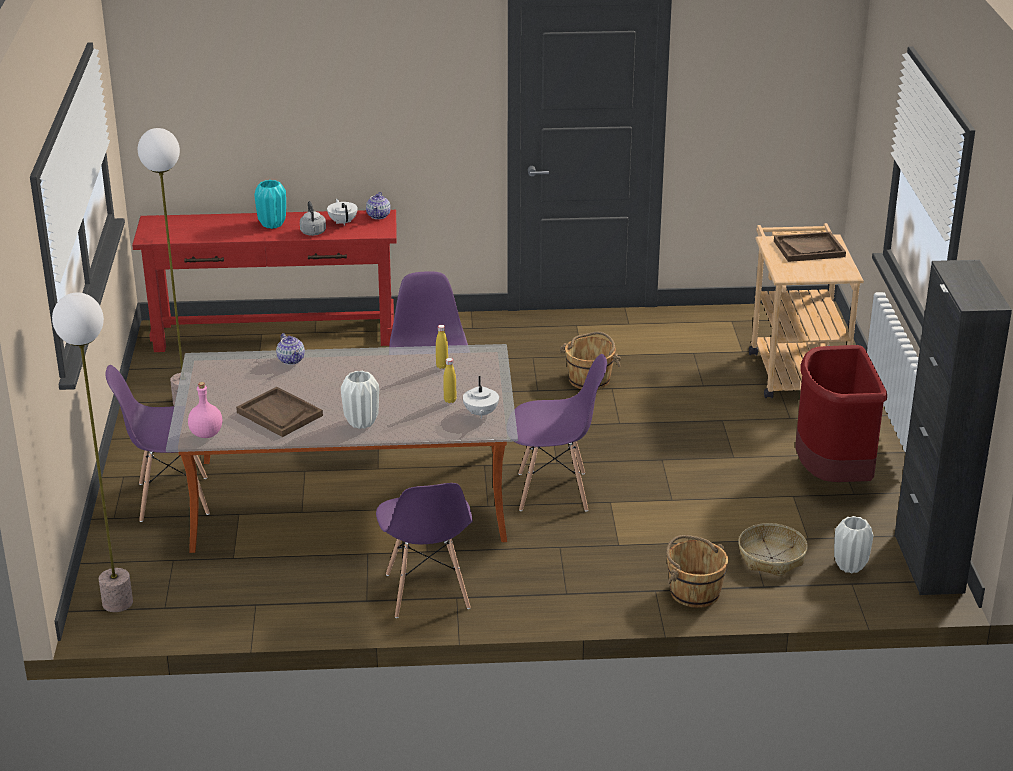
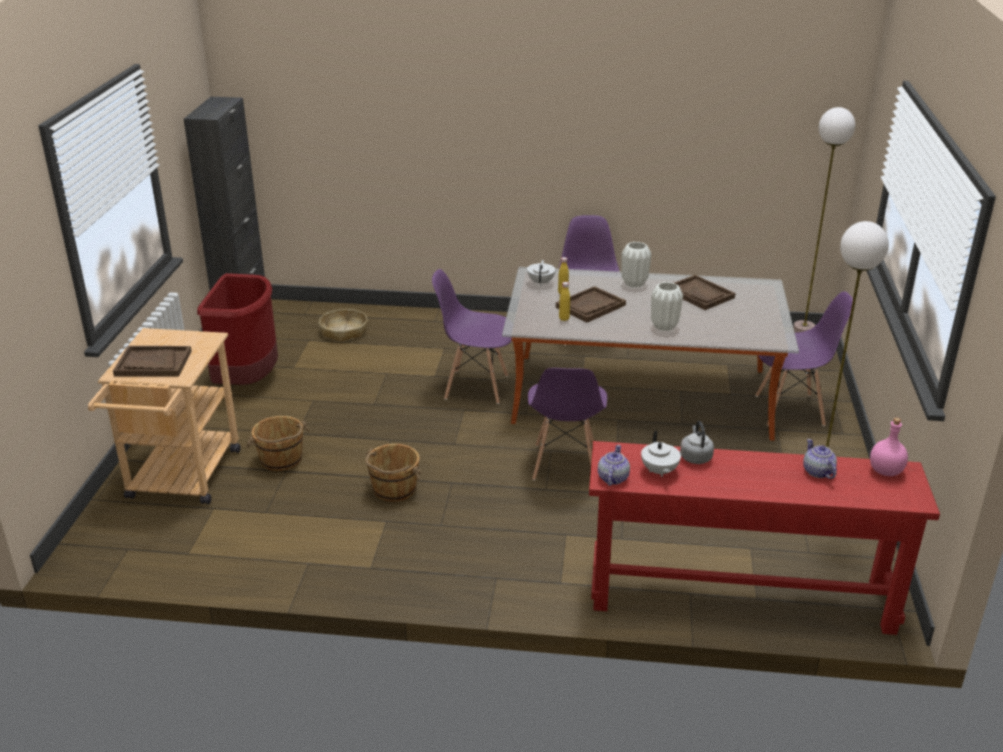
camera: 170 degrees left, 0 degrees up
(207, 434) = (753, 285): pink bottle -> pink bottle (885, 471)
(272, 225) = (751, 476): turquoise vase -> none
(291, 360) = (697, 335): teapot -> teapot (818, 472)
(413, 385) = (590, 306): none -> brown tray
(694, 592) = (409, 318): brown bucket -> brown bucket (281, 460)
(850, 567) = (296, 322): white vase -> white vase (664, 326)

